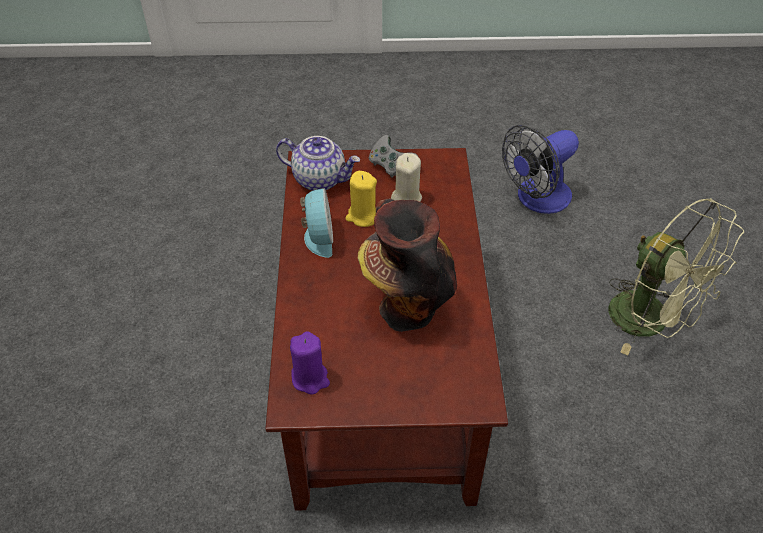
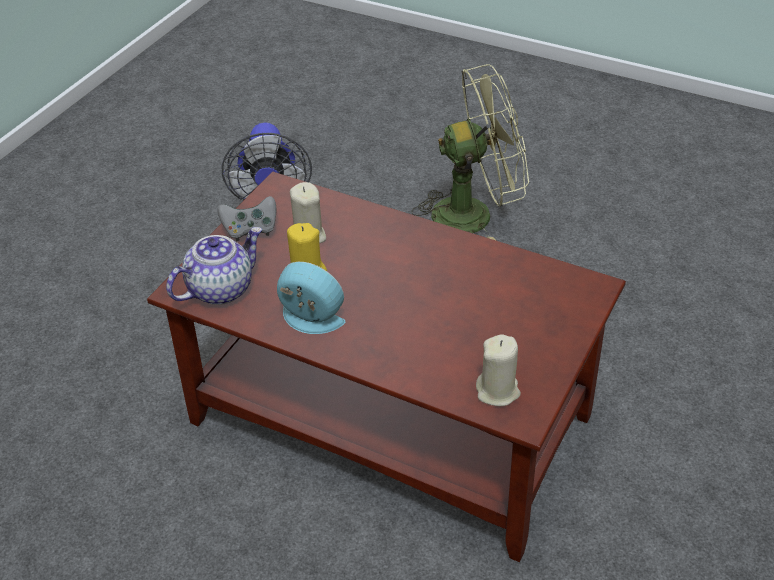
camera: 60 degrees left, 5 degrees down
(310, 378) = (498, 391): purple candle -> beige candle
(404, 308) = (455, 293): vase -> none

